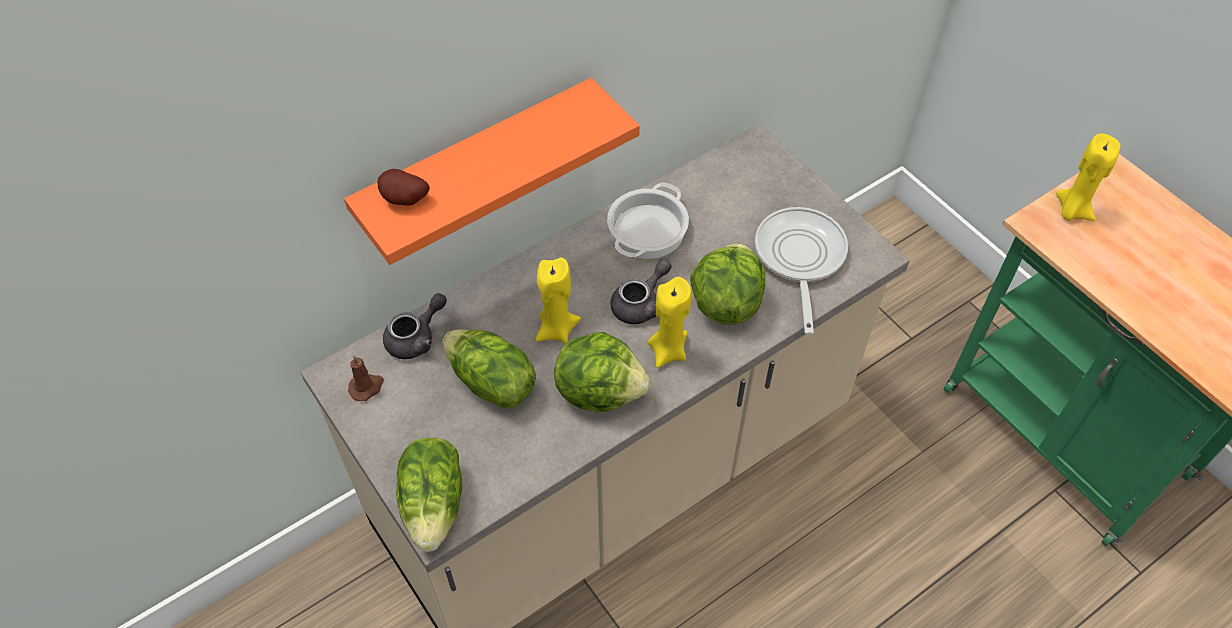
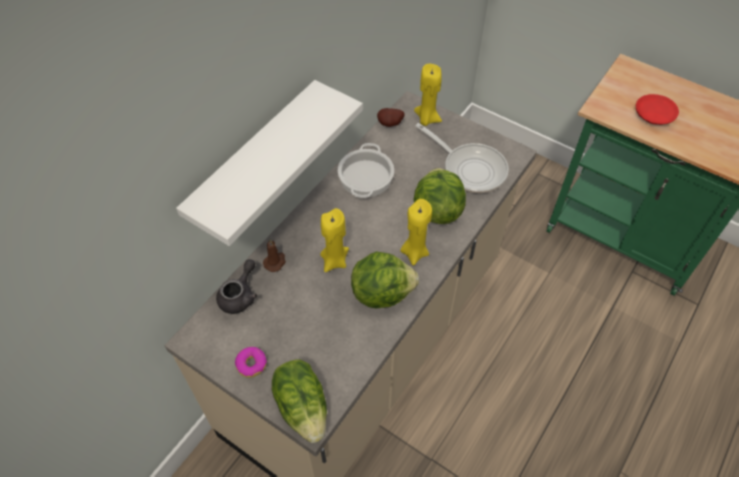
camera: 20 degrees left, 0 degrees up
(367, 387) = (218, 341): brown candle -> brown candle (275, 262)
(394, 429) = (251, 364): none -> donut
(404, 201) = (222, 197): potato -> potato (390, 124)
(477, 169) = (255, 163): orange shelf -> white shelf
(491, 383) = (306, 310): lettuce -> none
(641, 304) = (383, 227): grey teapot -> none
(799, 258) = (470, 169): frying pan -> frying pan turned 150 degrees clockwise
(1072, 210) = (614, 95): yellow candle -> yellow candle (426, 119)
(1120, 256) = (653, 115): none -> red plate

